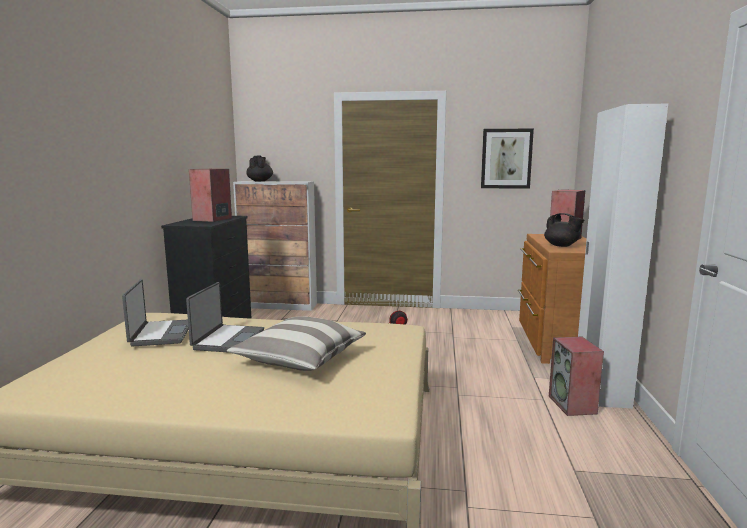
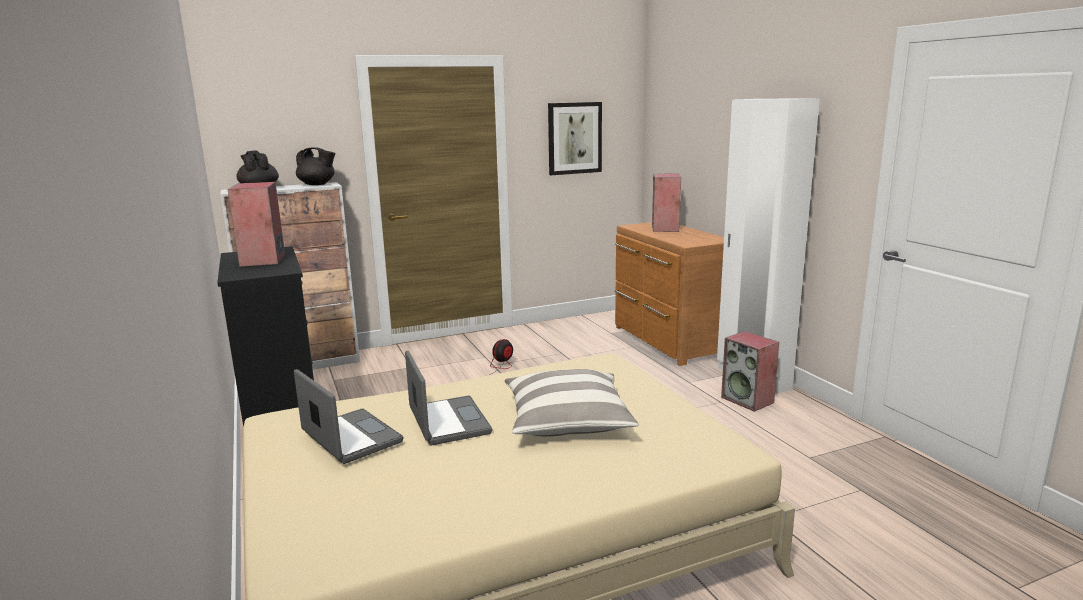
camera: 30 degrees left, 5 degrees up
(561, 246) = (680, 238): black teapot -> black teapot (317, 184)

